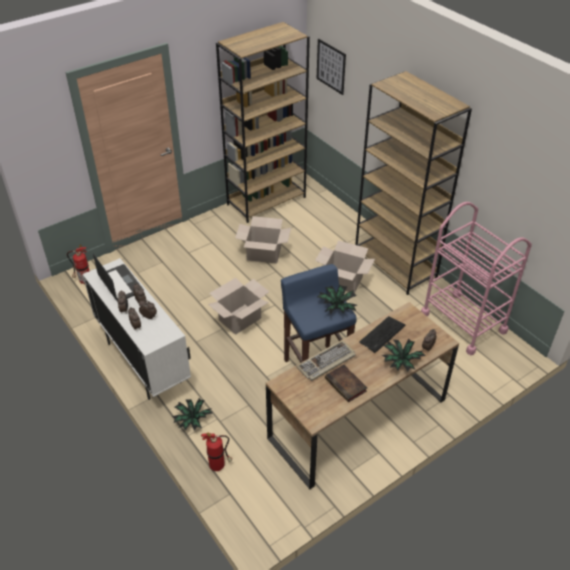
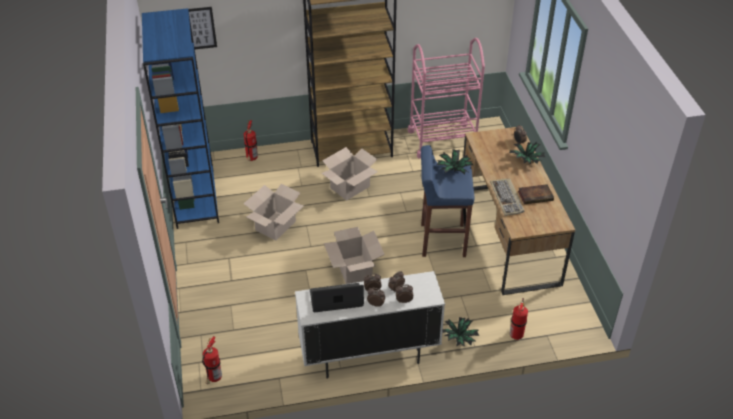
camera: 65 degrees left, 0 degrees up
(266, 200) = (195, 198): brown bookcase -> blue bookcase
(334, 212) = (251, 159): none -> fire extinguisher
(382, 334) = (493, 159): keyboard -> none

